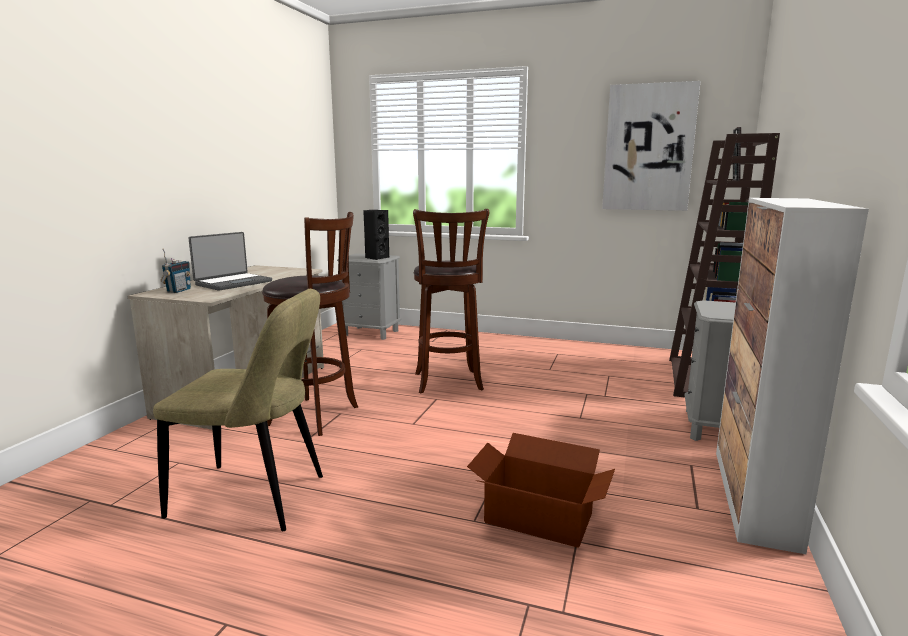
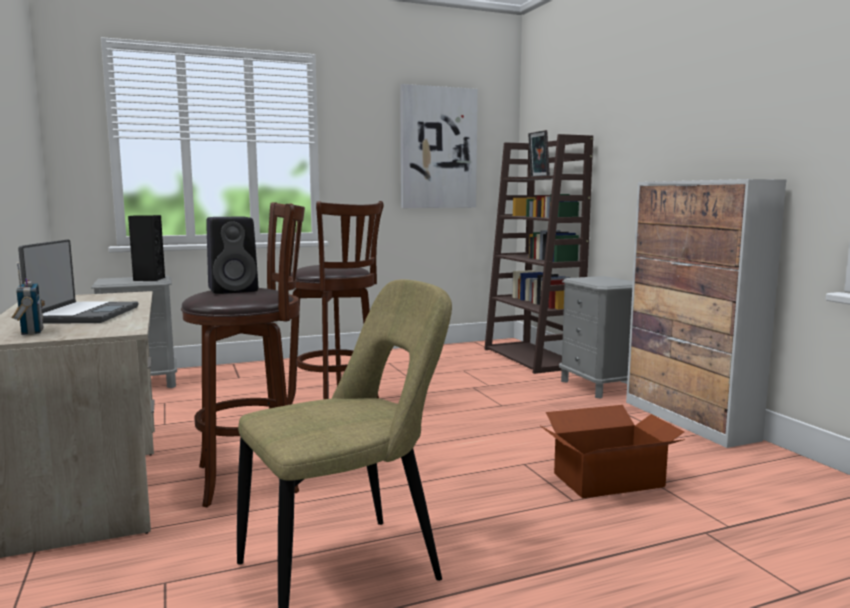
camera: 40 degrees left, 5 degrees down
(303, 278) = (235, 290): none -> black speaker

